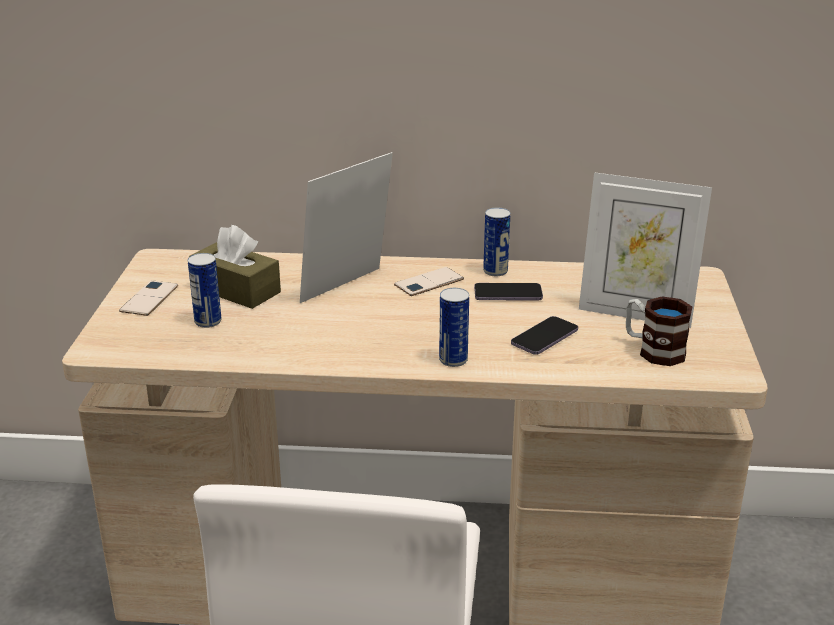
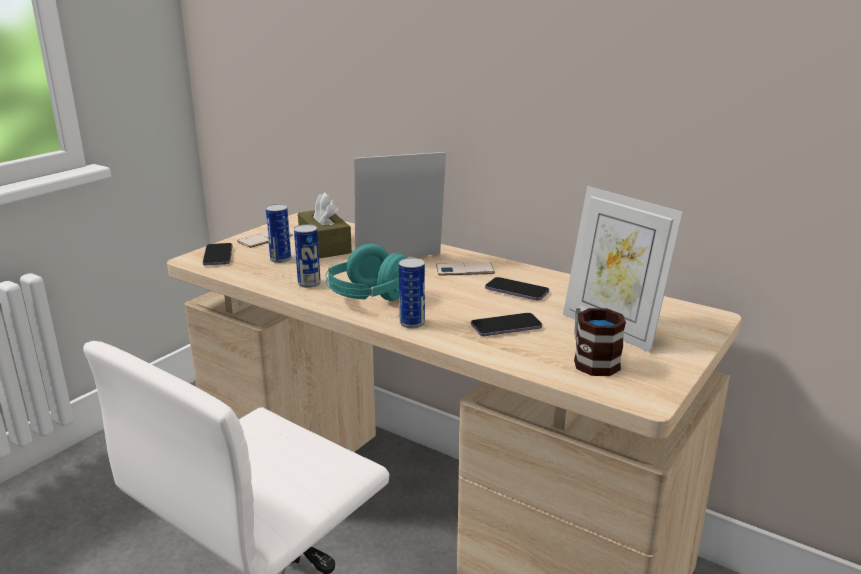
camera: 30 degrees right, 5 degrees down
(122, 337) = (218, 256): none -> phone
(371, 344) = (368, 298): none -> turquoise headphones
(495, 271) = (527, 274): can -> can (309, 283)

